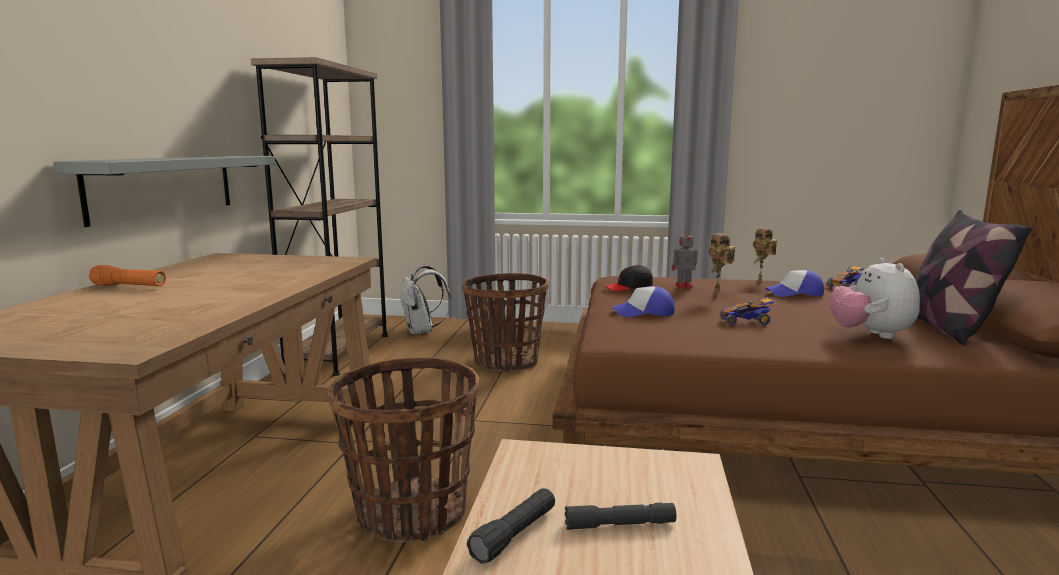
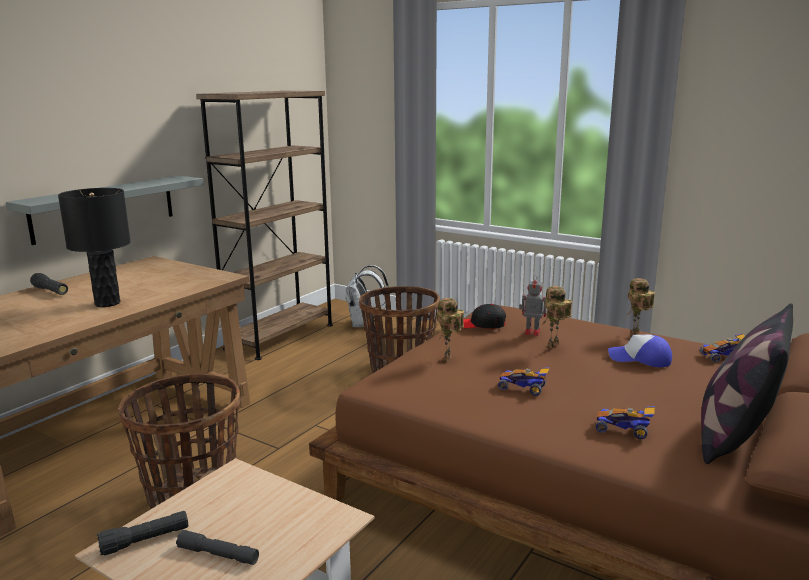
camera: 25 degrees right, 5 degrees up
(129, 287) = (50, 291): orange flashlight -> black flashlight
(242, 288) = (107, 303): none -> black table lamp
(644, 313) = (448, 359): cap -> toy robot
(870, 335) = (623, 429): plush toy -> toy car

